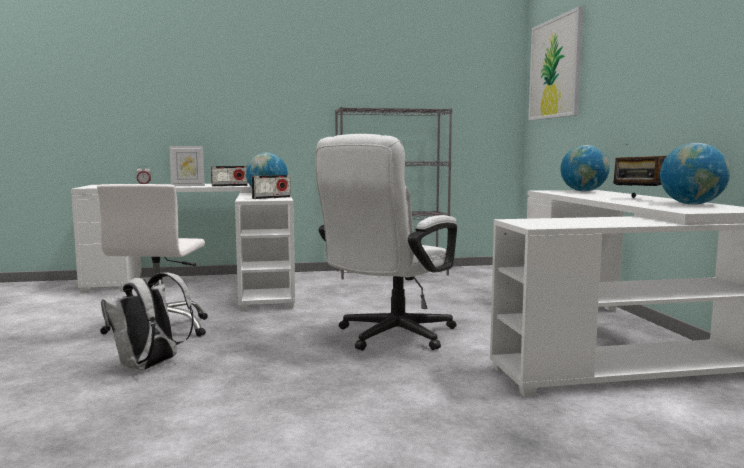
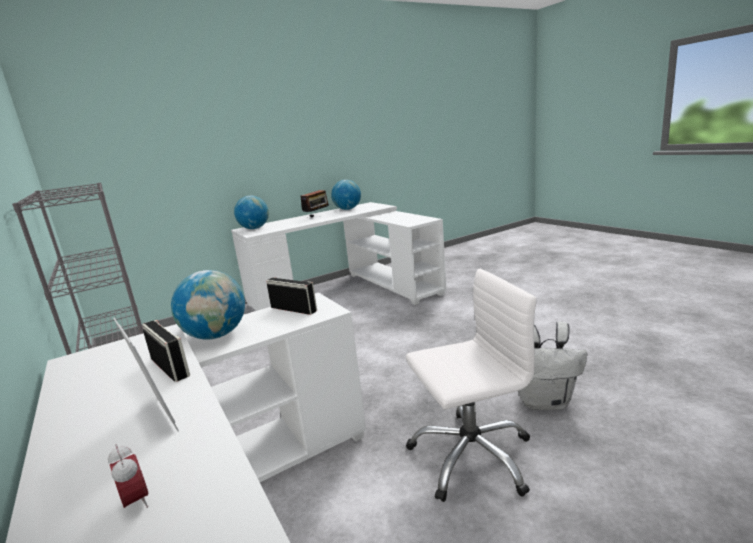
camera: 110 degrees left, 10 degrees up
(389, 337) = (387, 340): white office chair -> none
(555, 68) = (114, 135): picture -> none

